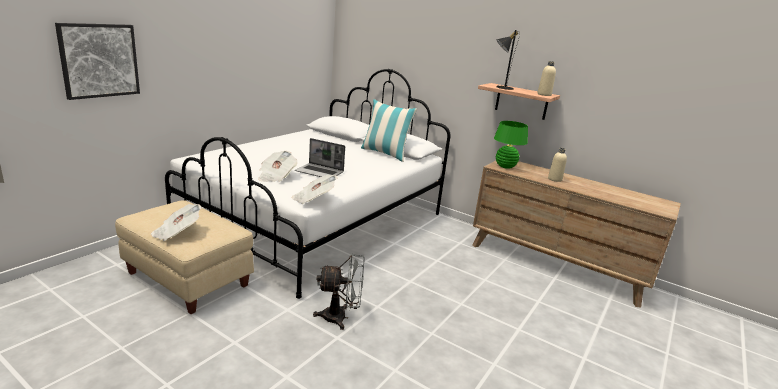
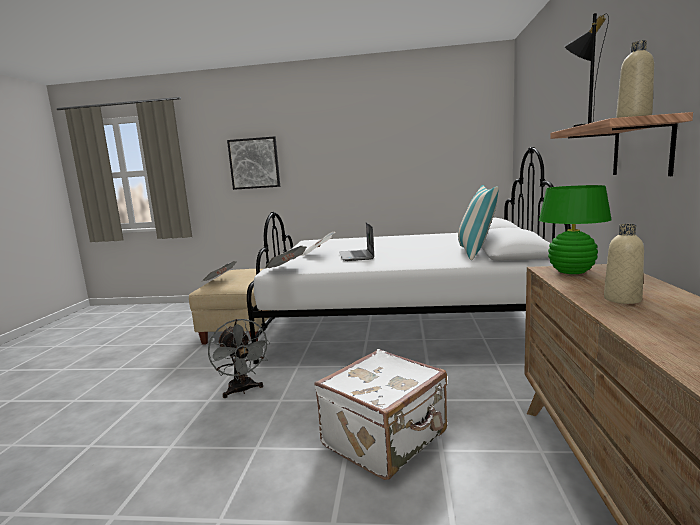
camera: 65 degrees right, 10 degrees down
(463, 289) = (386, 439): none -> white suitcase

